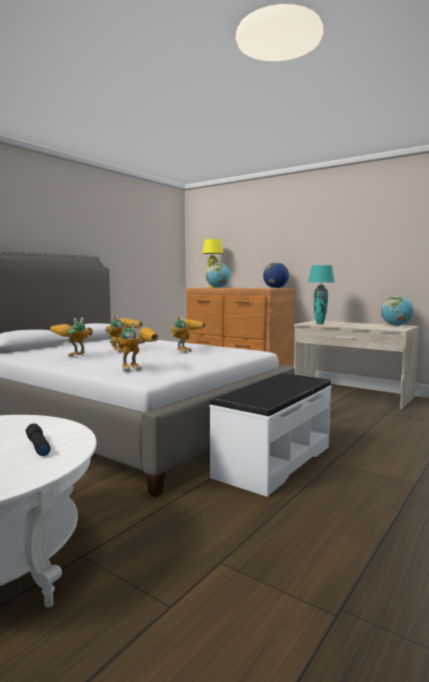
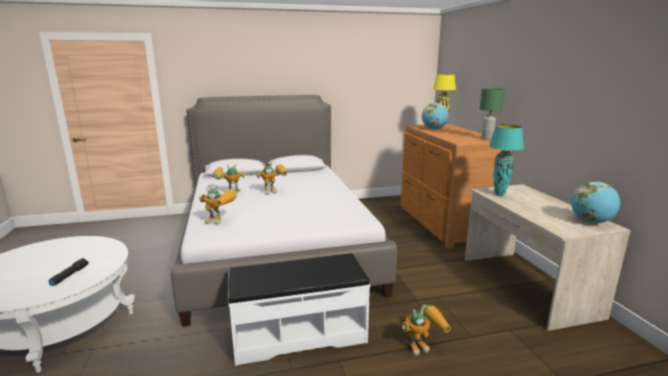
camera: 40 degrees right, 10 degrees up
(184, 351) = (313, 203): toy robot -> toy robot (423, 345)
(275, 288) = (487, 138): globe -> green table lamp

